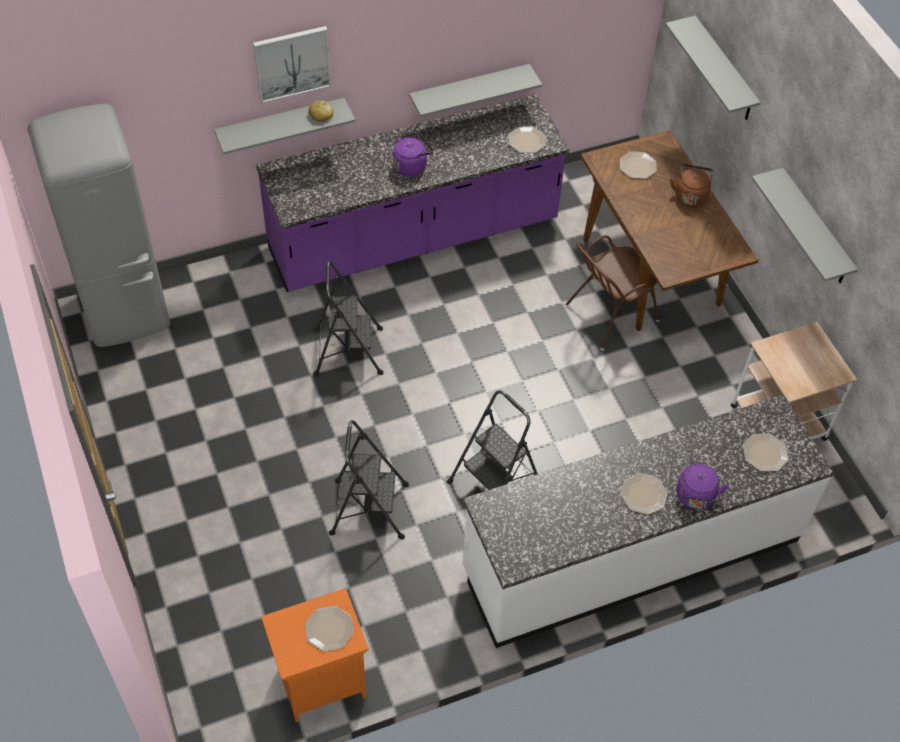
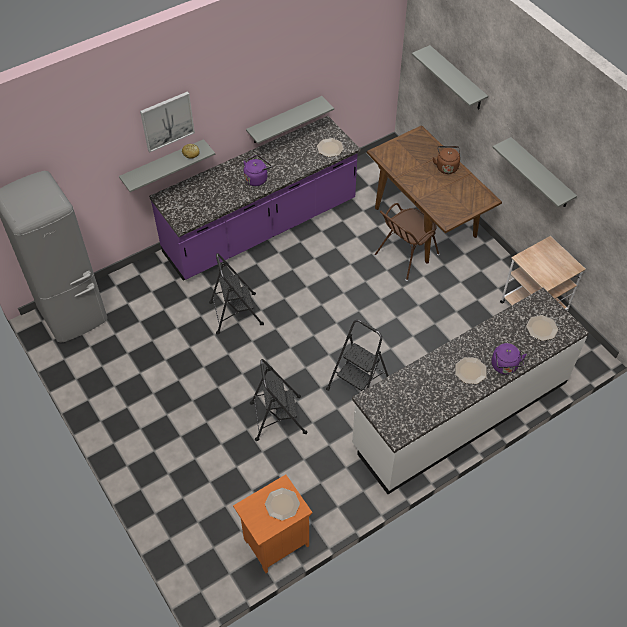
camera: 10 degrees left, 0 degrees up
(638, 166) = (407, 153): plate -> none

